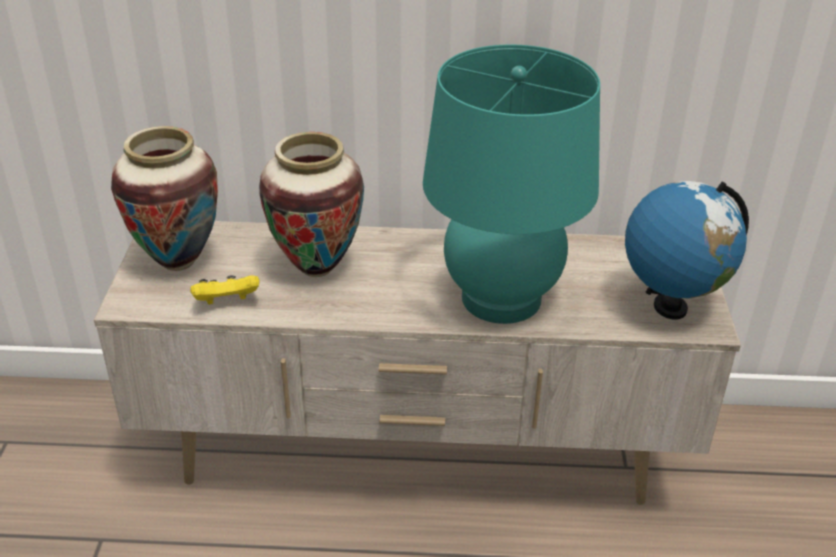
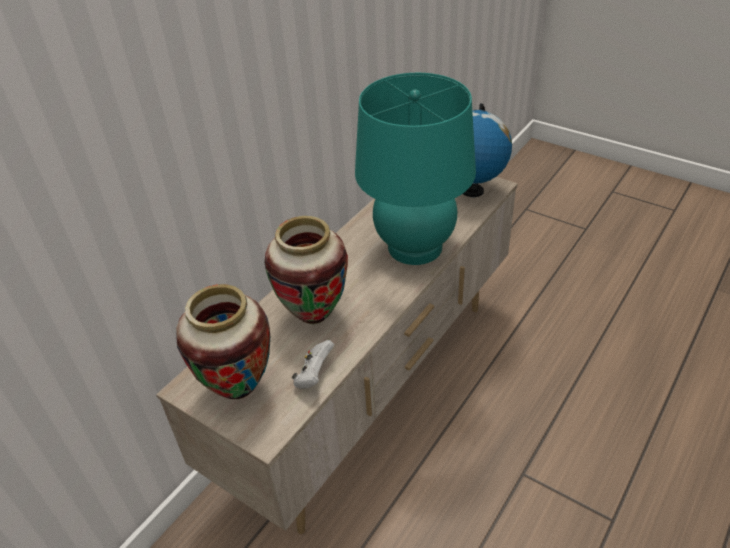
camera: 55 degrees left, 5 degrees up
(227, 303) = (314, 376): yellow game controller -> white game controller

